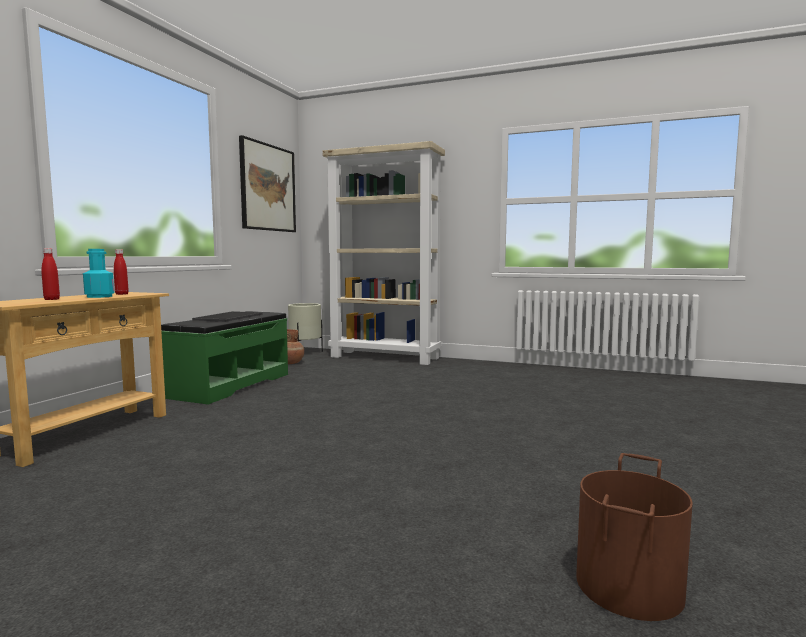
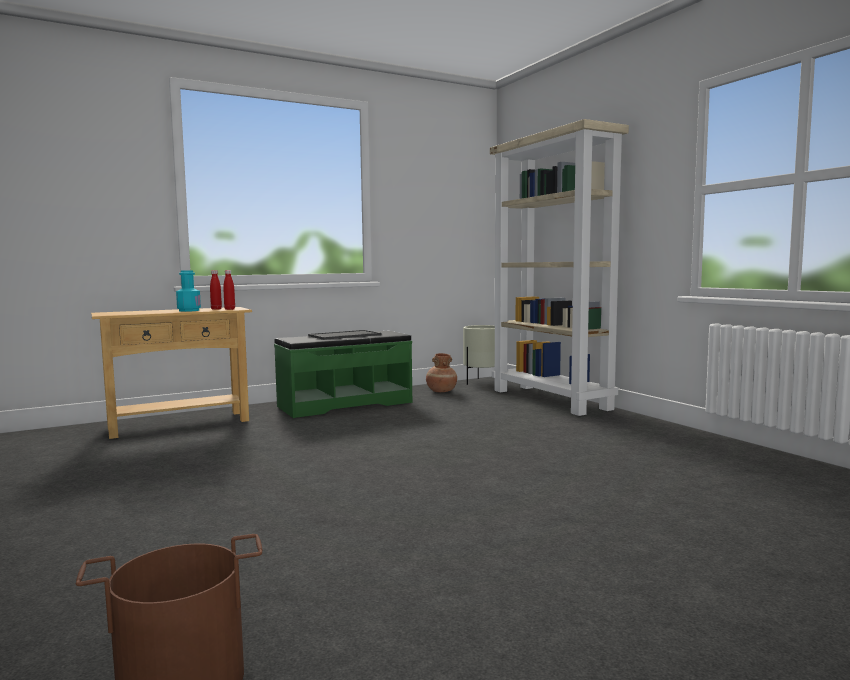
camera: 40 degrees right, 0 degrees up
(52, 299) = (151, 311): red bottle -> red bottle (229, 309)
(268, 188) = (442, 196): picture -> none

